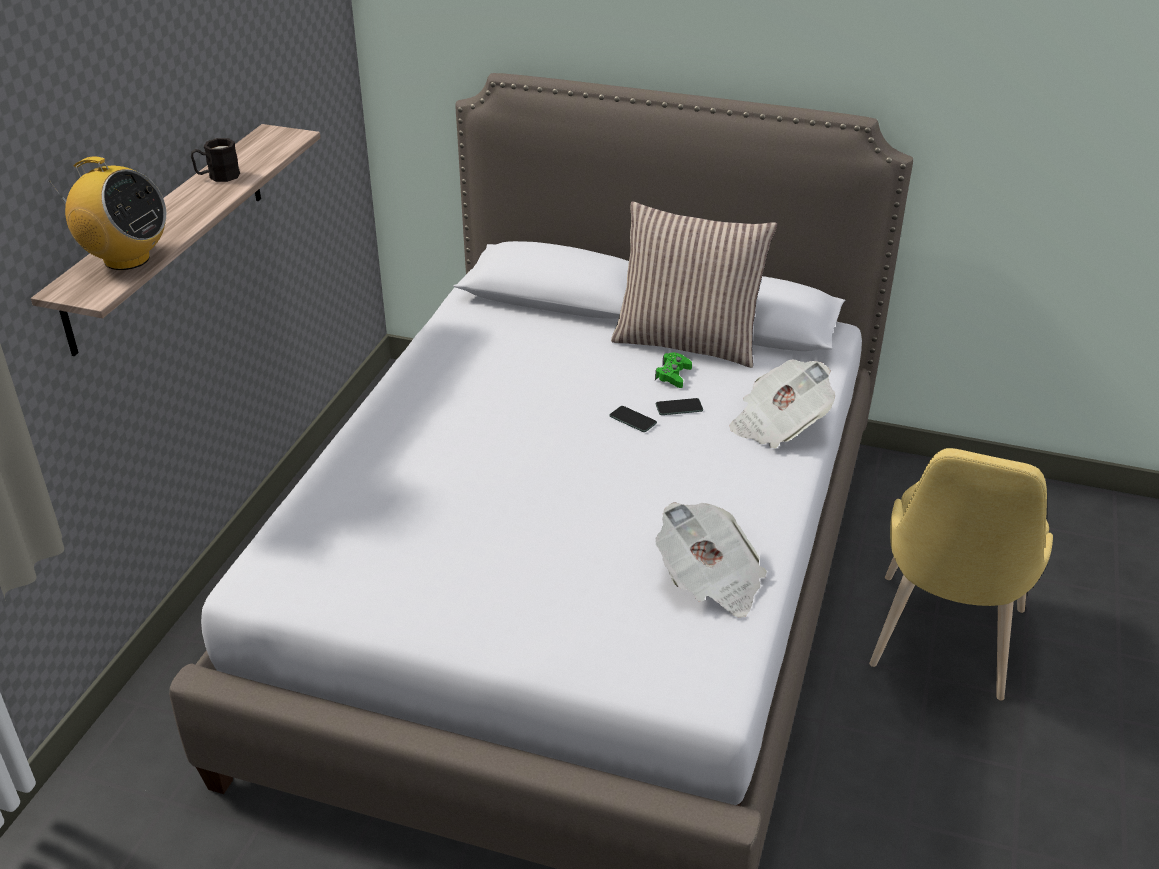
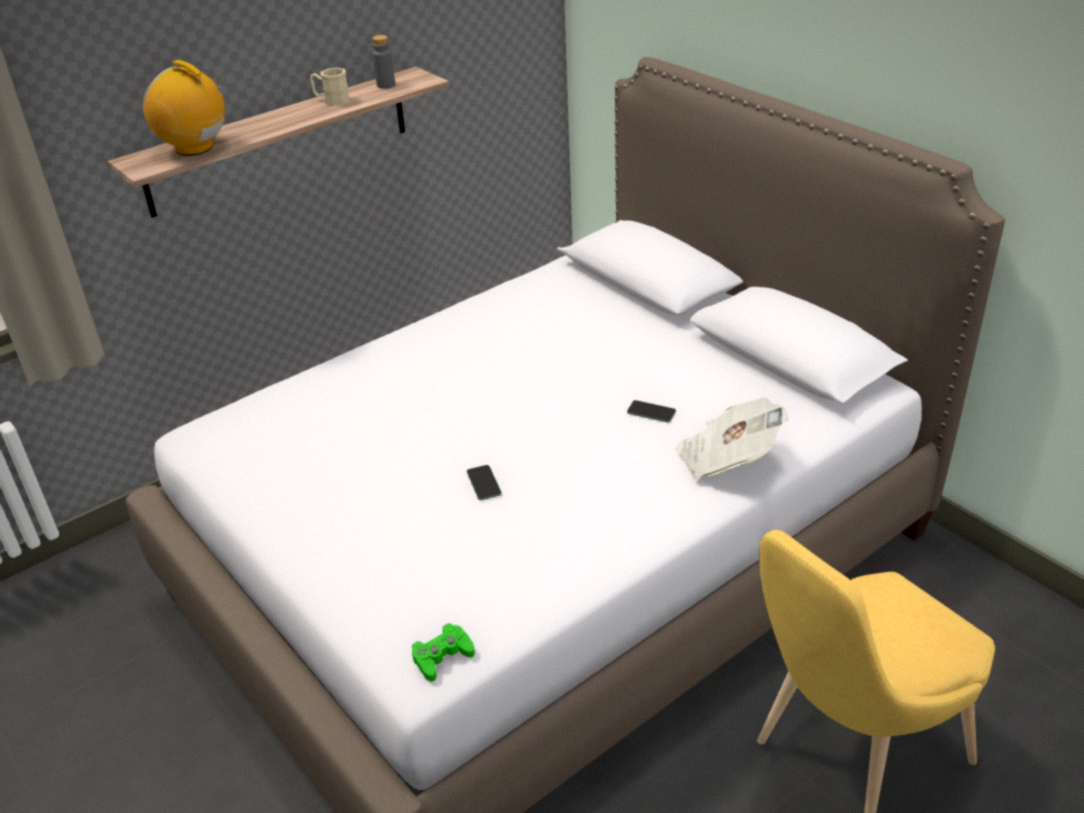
camera: 35 degrees right, 0 degrees up
(126, 259) = (195, 148): radio -> radio turned 150 degrees clockwise
(217, 176) = (332, 100): black mug -> beige mug
(257, 149) = (386, 85): none -> grey bottle
(633, 419) = (599, 409): phone -> phone (484, 483)
(673, 375) = (676, 381): green game controller -> green game controller (442, 657)
(688, 342) = (722, 356): pillow -> none
(710, 581) = (515, 575): newspaper -> none

